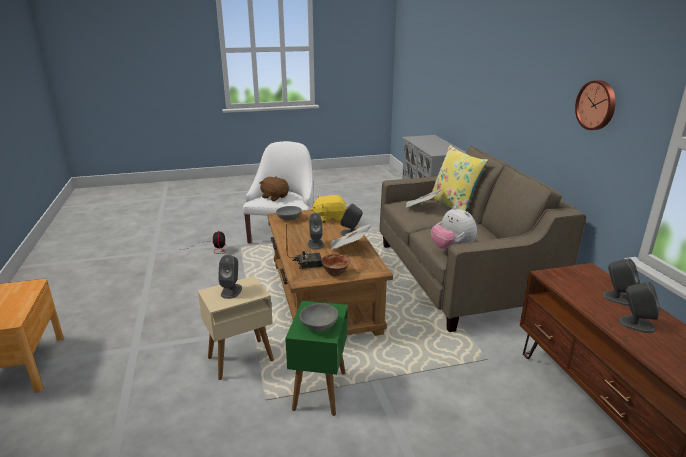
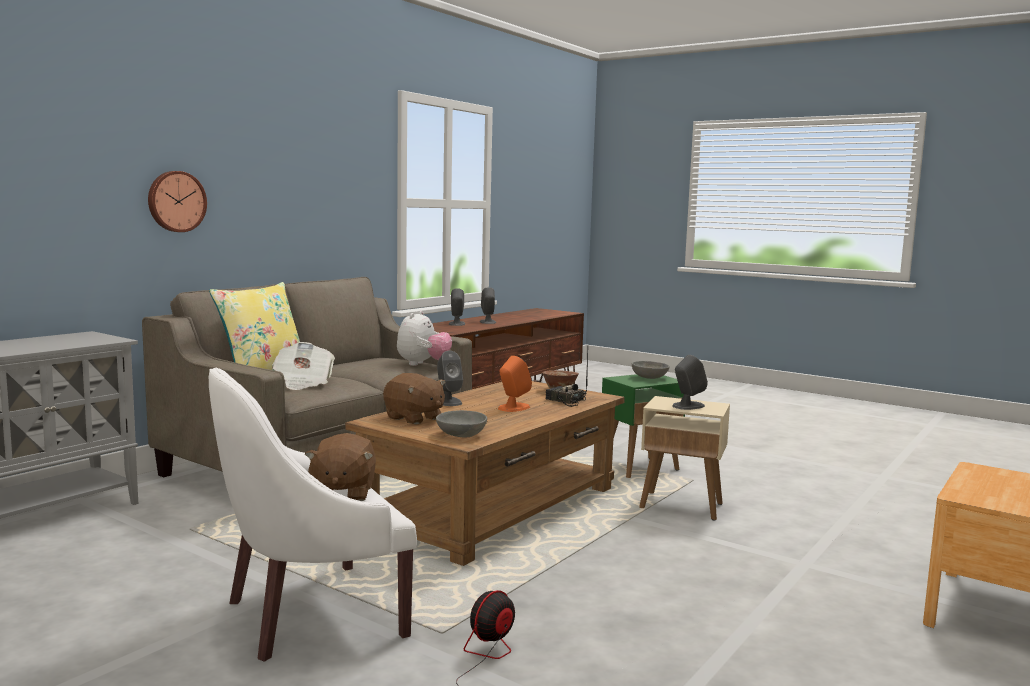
camera: 130 degrees left, 15 degrees down
(315, 244) = (513, 408): grey speaker -> orange speaker
(329, 218) = (414, 418): yellow plush toy -> brown plush toy
(349, 247) = (489, 396): newspaper -> none
(597, 105) = (331, 187): wall clock -> wall clock (176, 201)

